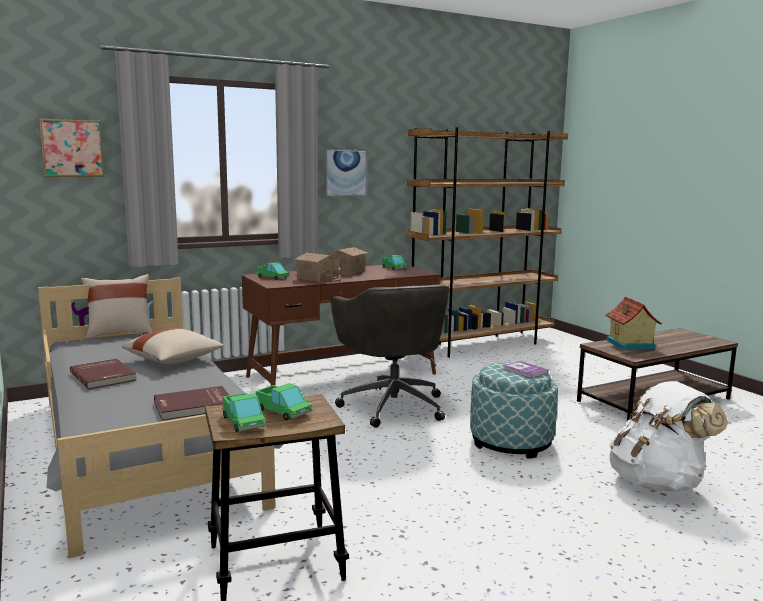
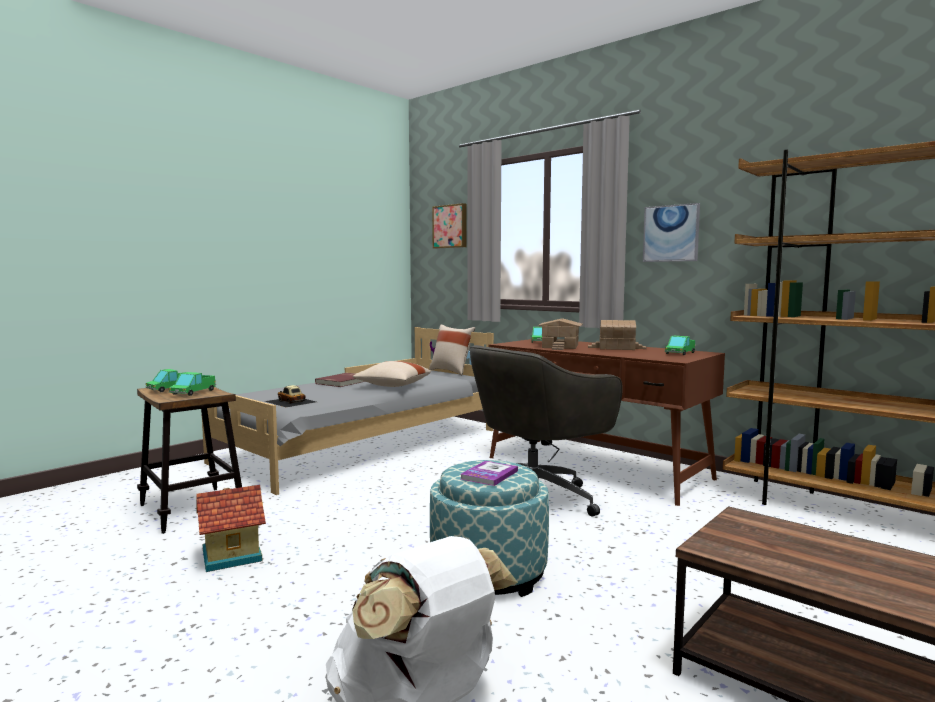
camera: 70 degrees right, 5 degrees down
(194, 406) = (290, 401): red book -> toy car
(629, 344) = (803, 543): toy house -> toy house (231, 555)

